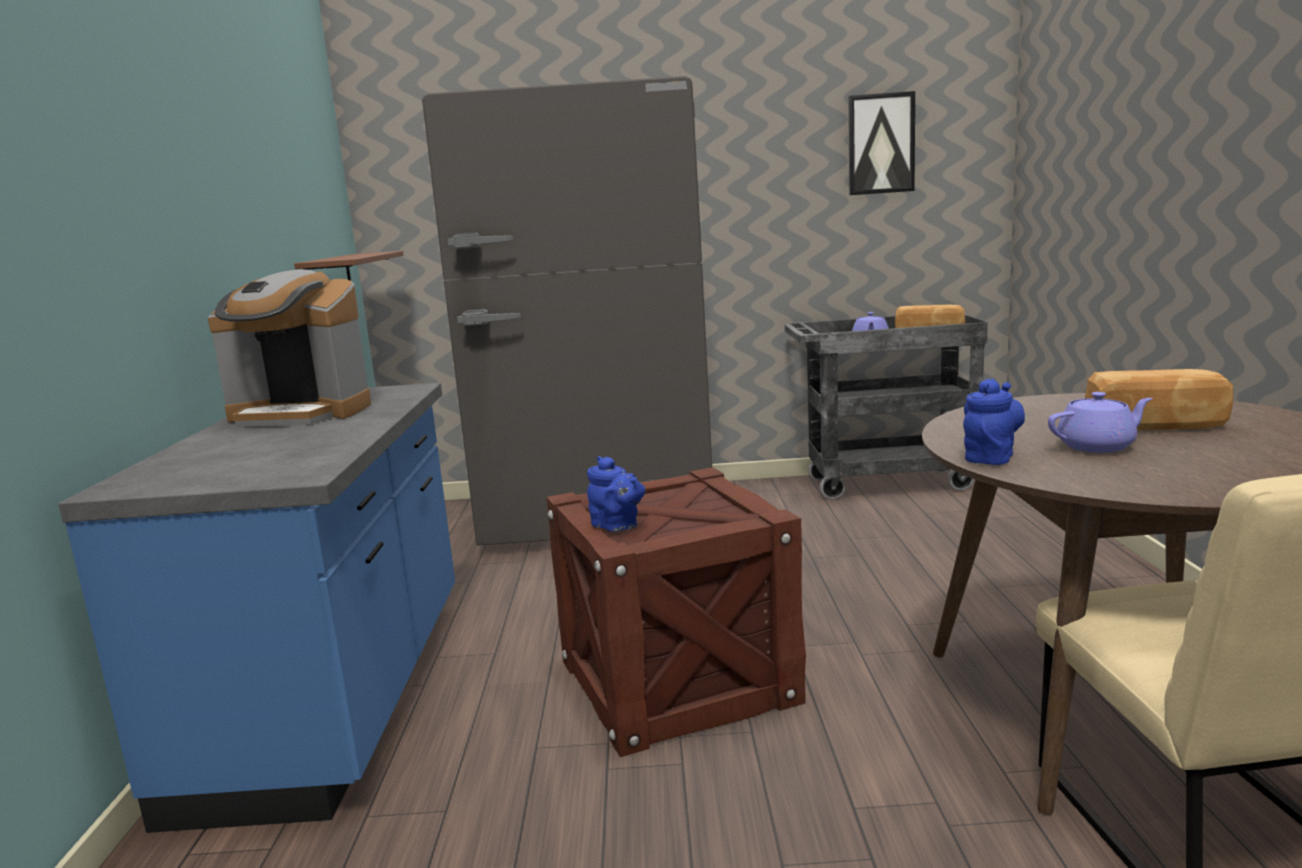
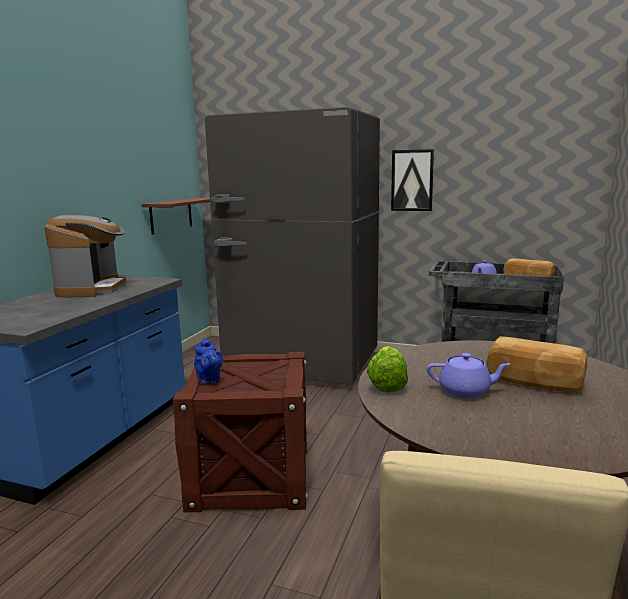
camera: 20 degrees right, 0 degrees up
(301, 414) = (92, 289): coffee machine -> coffee machine turned 120 degrees counterclockwise
(880, 144) = (512, 148): picture -> picture (412, 180)
(990, 457) = (386, 384): blue teapot -> lettuce

